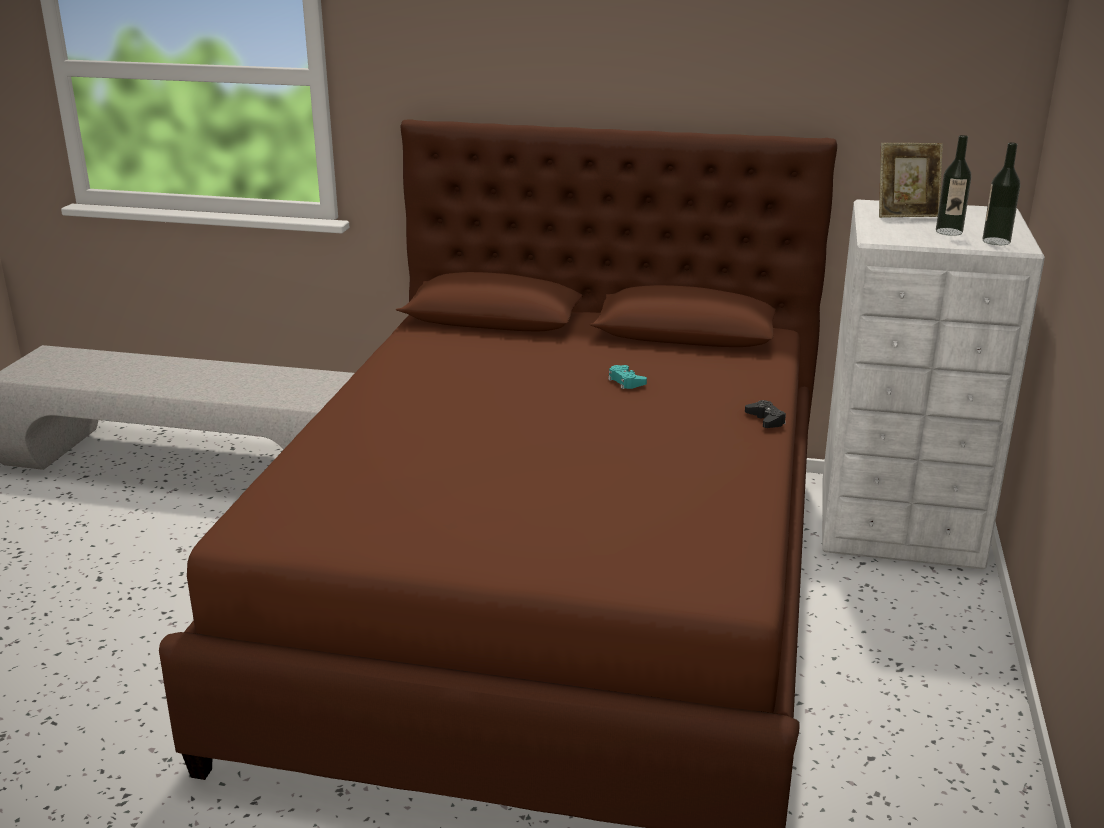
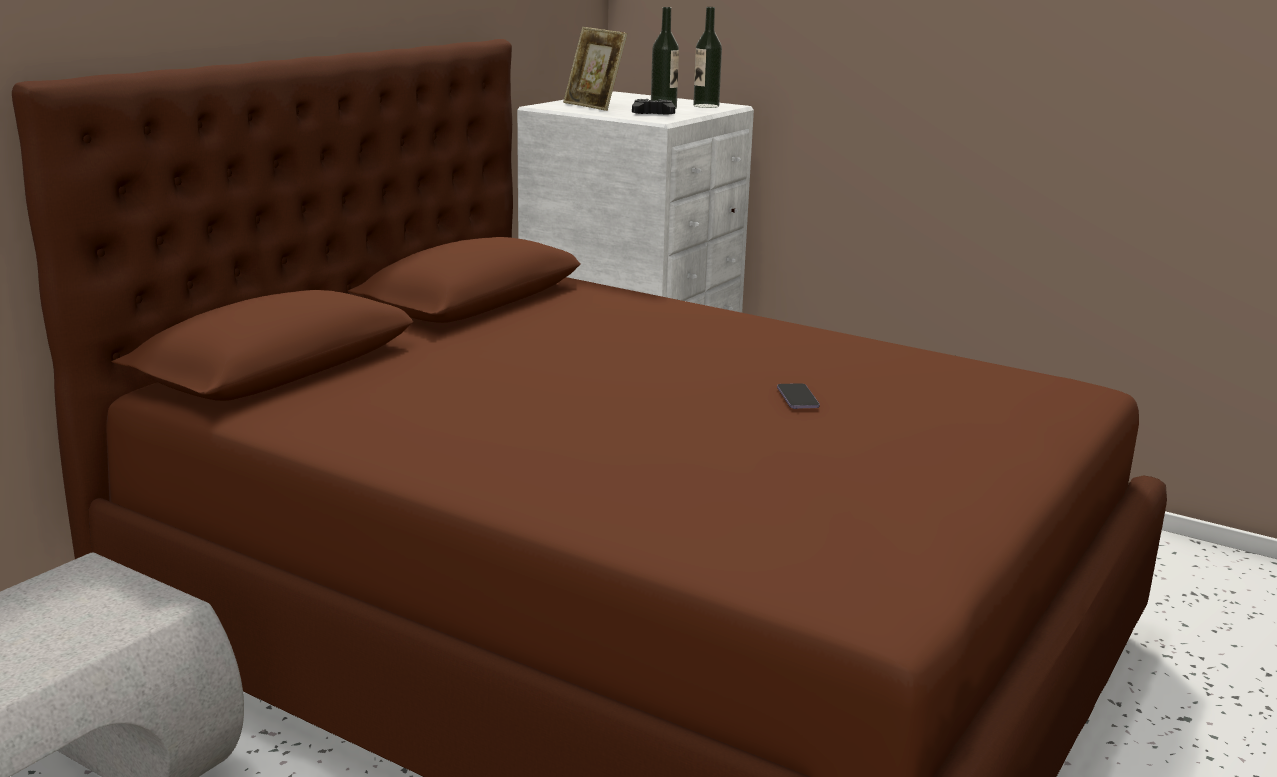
camera: 70 degrees left, 5 degrees down
(582, 467) = (797, 398): none -> phone
(626, 381) = (583, 343): turquoise game controller -> none
(765, 420) = (738, 315): black game controller -> black game controller (653, 114)
(906, 214) = (594, 106): picture frame -> picture frame turned 120 degrees clockwise

